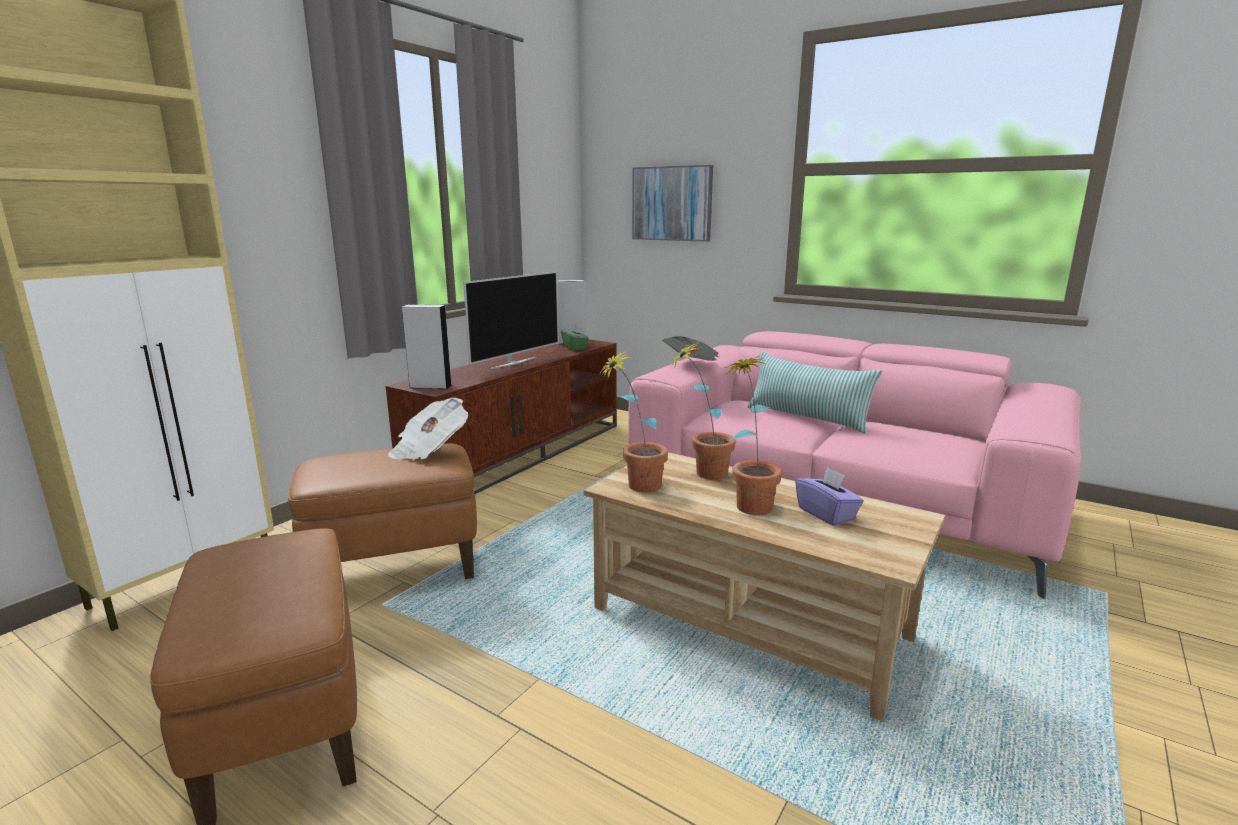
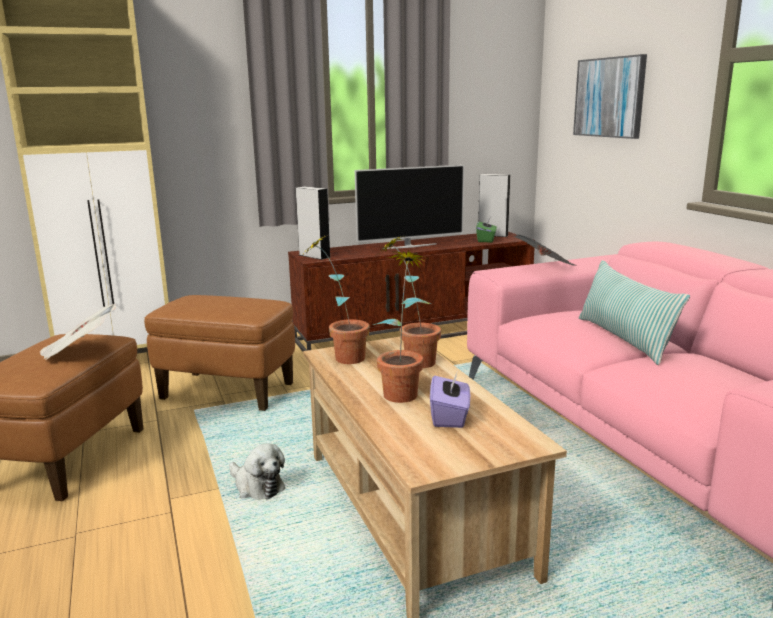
camera: 35 degrees right, 0 degrees up
(429, 449) = (258, 302): newspaper -> newspaper (79, 351)
(578, 660) = (257, 486): none -> plush toy

